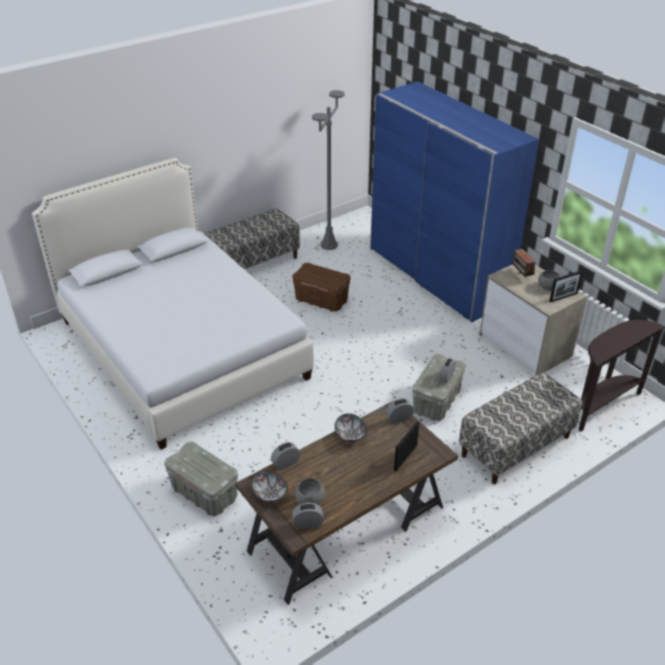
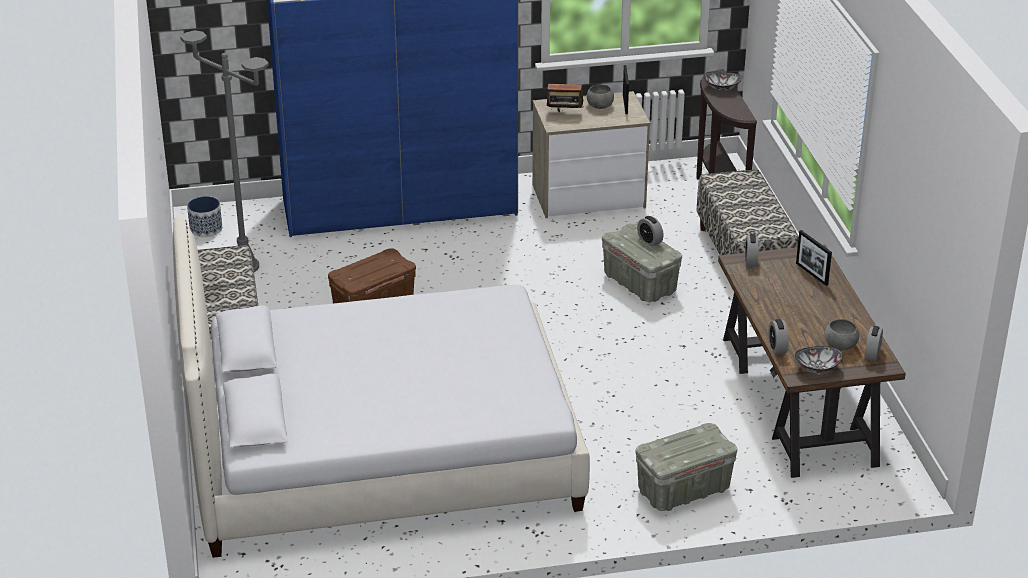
camera: 65 degrees left, 5 degrees down
(350, 435) = (758, 297): bowl -> bowl (721, 88)
(355, 221) = (206, 229): none -> planter

